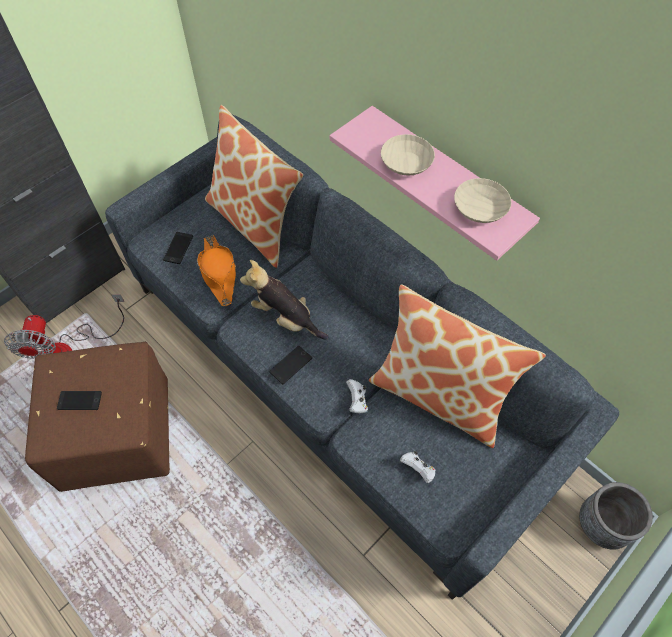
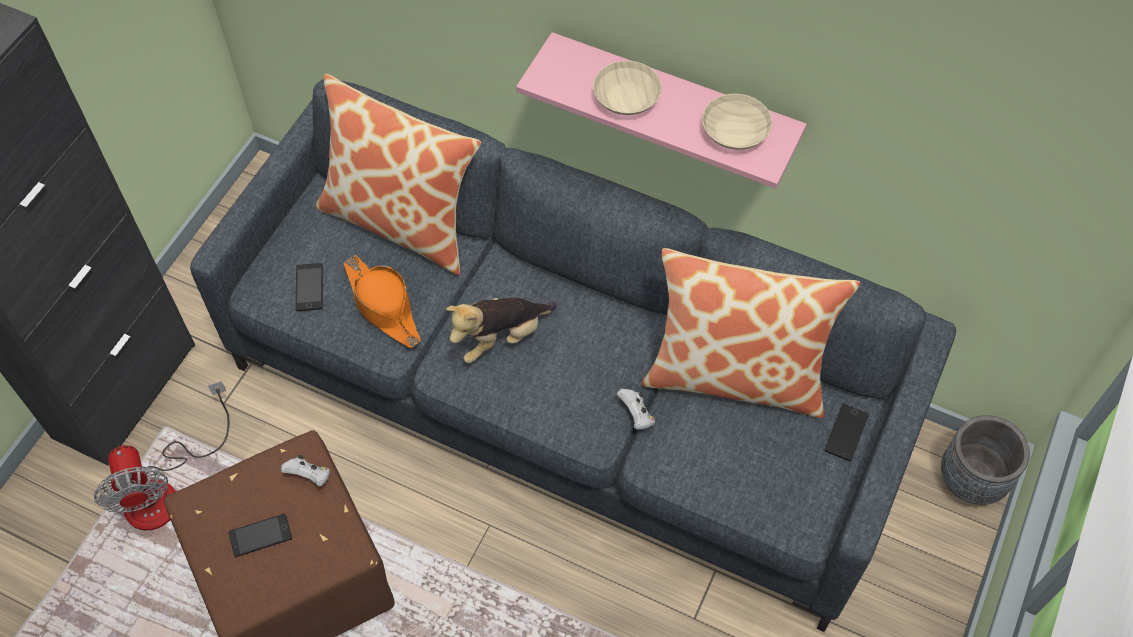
camera: 20 degrees left, 0 degrees up
(285, 318) = (500, 337): plush toy -> plush toy turned 45 degrees counterclockwise
(291, 365) = (533, 396): phone -> phone (846, 432)
(418, 469) = (743, 472): white game controller -> white game controller (309, 476)

